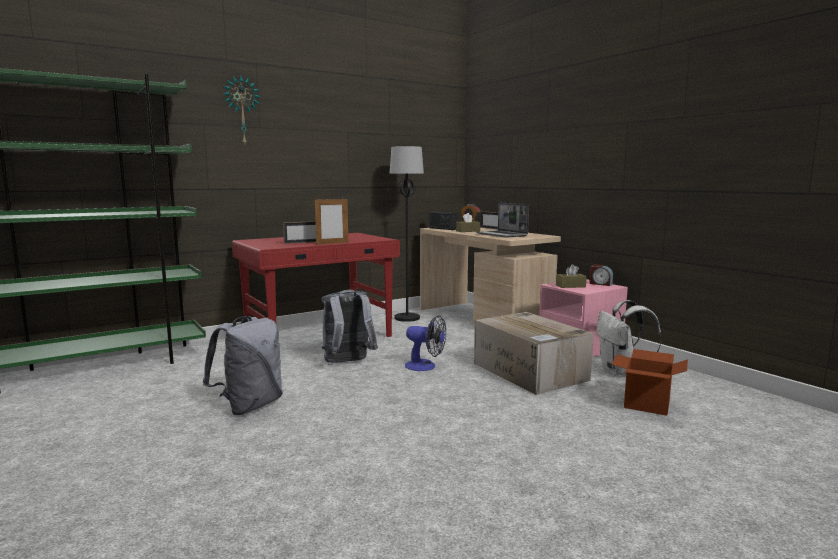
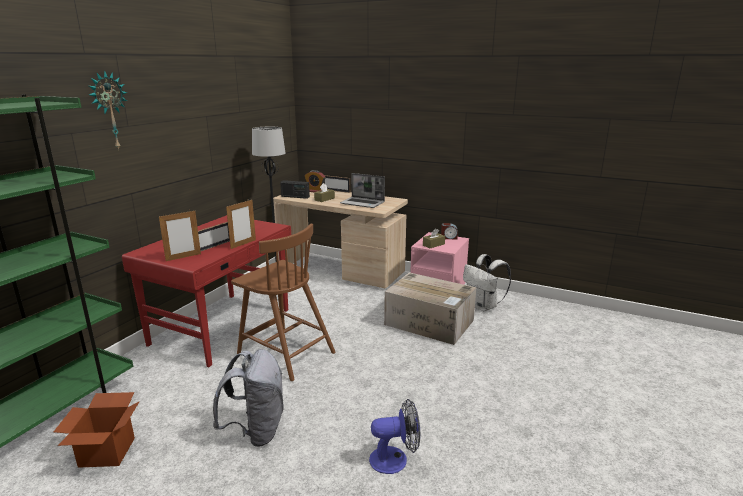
camera: 30 degrees left, 10 degrees up
(270, 244) = (183, 257): none -> picture frame
(348, 362) = (285, 352): grey backpack -> brown chair
(425, 366) = (352, 338): fan -> fan (395, 459)
(647, 404) = (522, 333): cardboard box -> cardboard box (107, 452)

